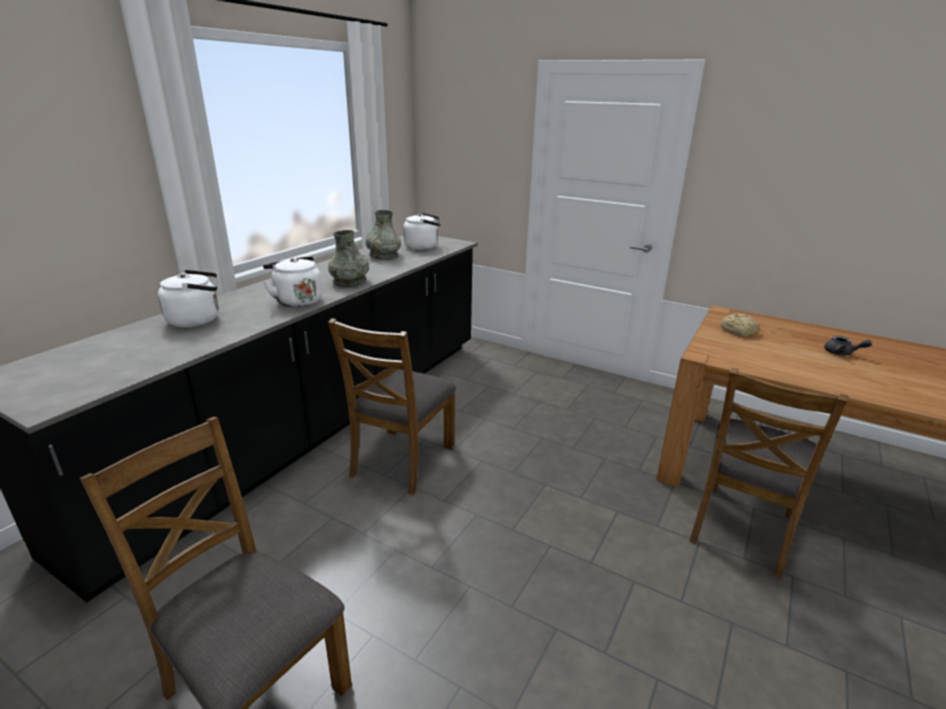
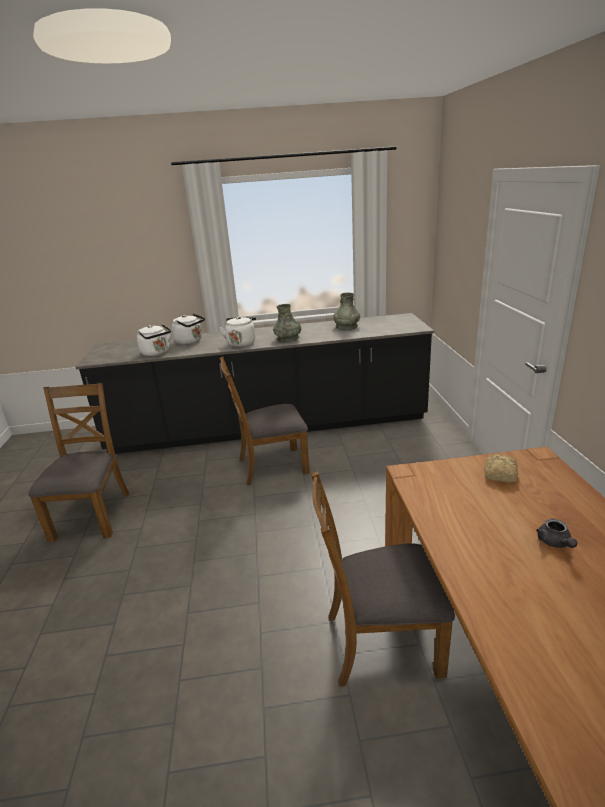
camera: 55 degrees right, 0 degrees up
(423, 246) = (386, 325): white kettle -> white kettle (157, 353)

